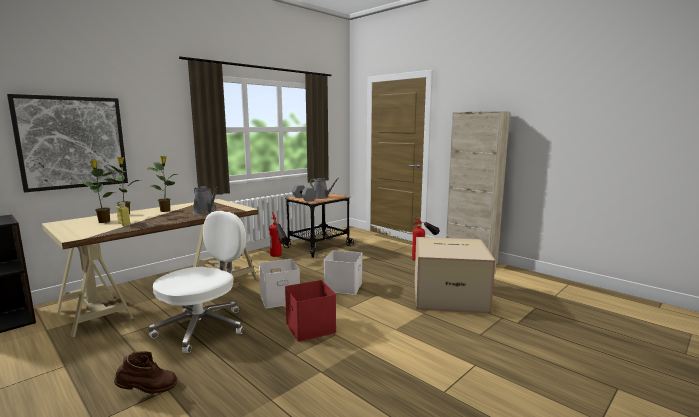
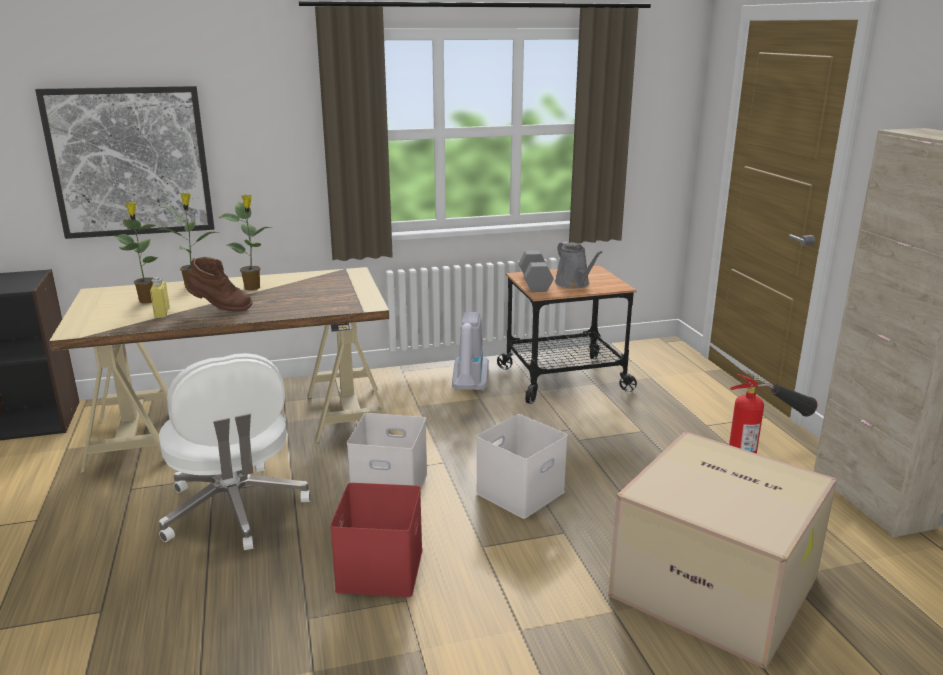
camera: 30 degrees right, 10 degrees up
(148, 392) = (78, 605): brown boot -> brown boot (220, 308)
(203, 327) = (234, 510): white office chair -> white office chair turned 90 degrees clockwise
(206, 212) = (301, 303): grey watering can -> none
(279, 258) = (469, 391): fire extinguisher -> vacuum cleaner

